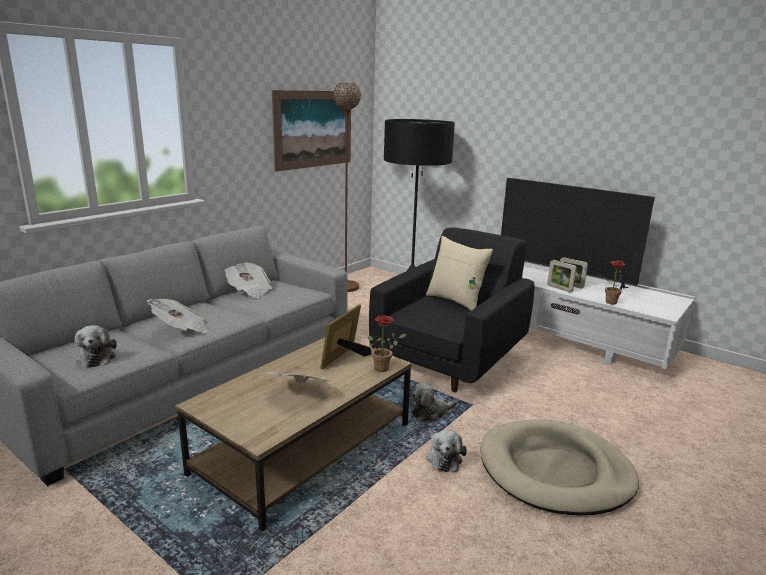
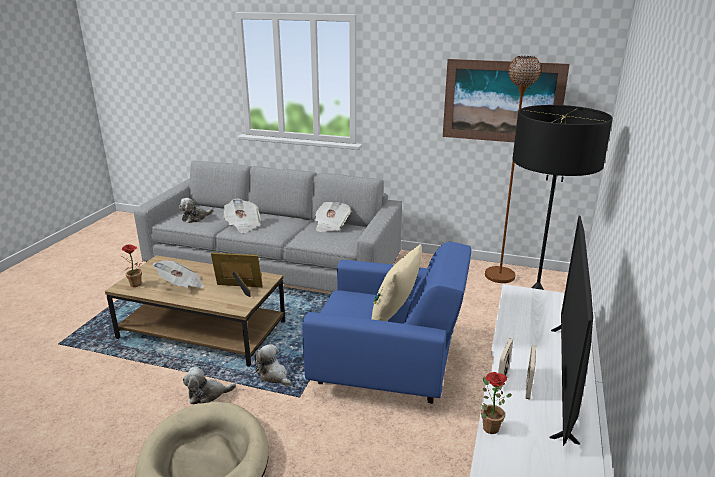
camera: 70 degrees right, 5 degrees up
(384, 368) = (229, 307): potted plant -> potted plant (137, 285)
(451, 358) = (387, 369): black armchair -> blue armchair

